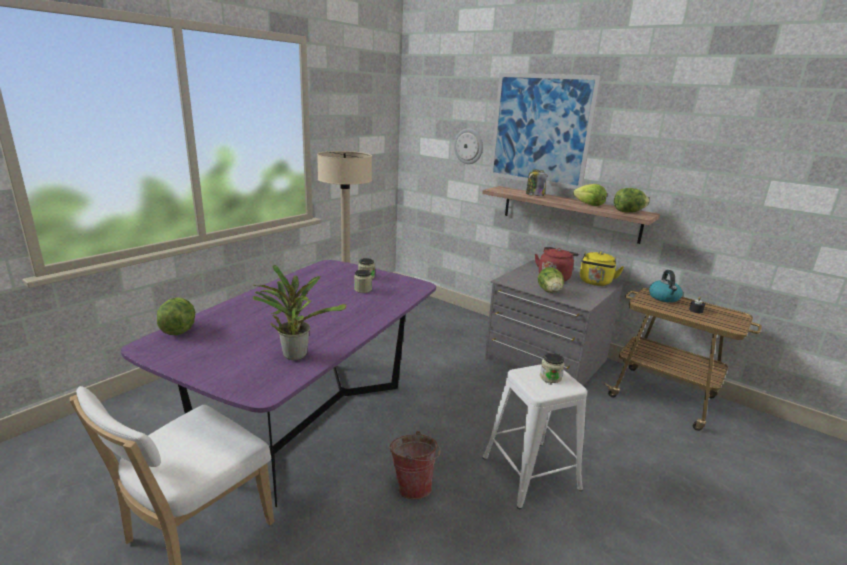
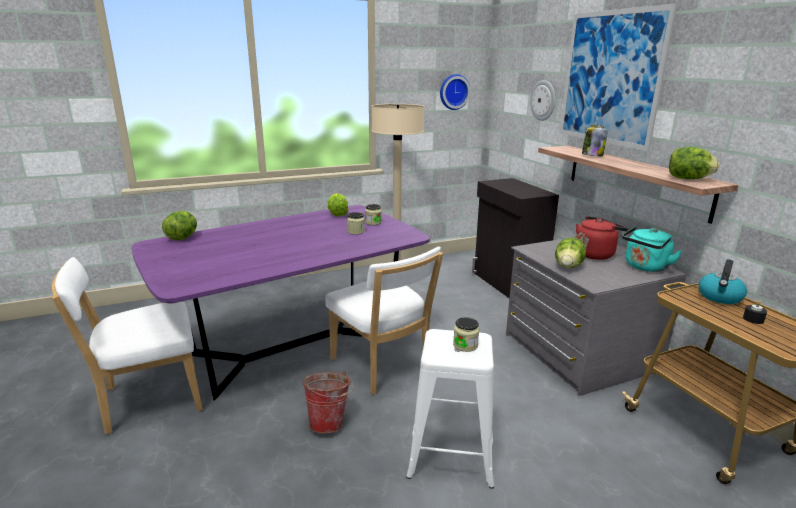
camera: 30 degrees right, 0 degrees up
(294, 354) = (234, 268): potted plant -> none
(373, 136) = (453, 92): none -> wall clock
(412, 416) = (382, 366): none -> white chair
(447, 312) = (507, 283): none -> black cabinet
(588, 204) = (646, 168): lettuce -> lettuce (337, 214)
(595, 282) = (645, 267): yellow kettle -> turquoise kettle

